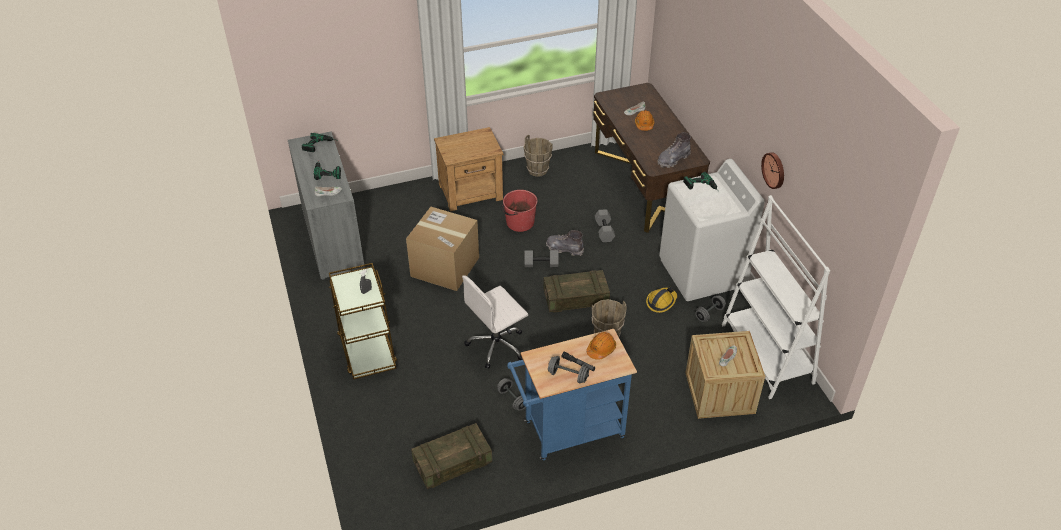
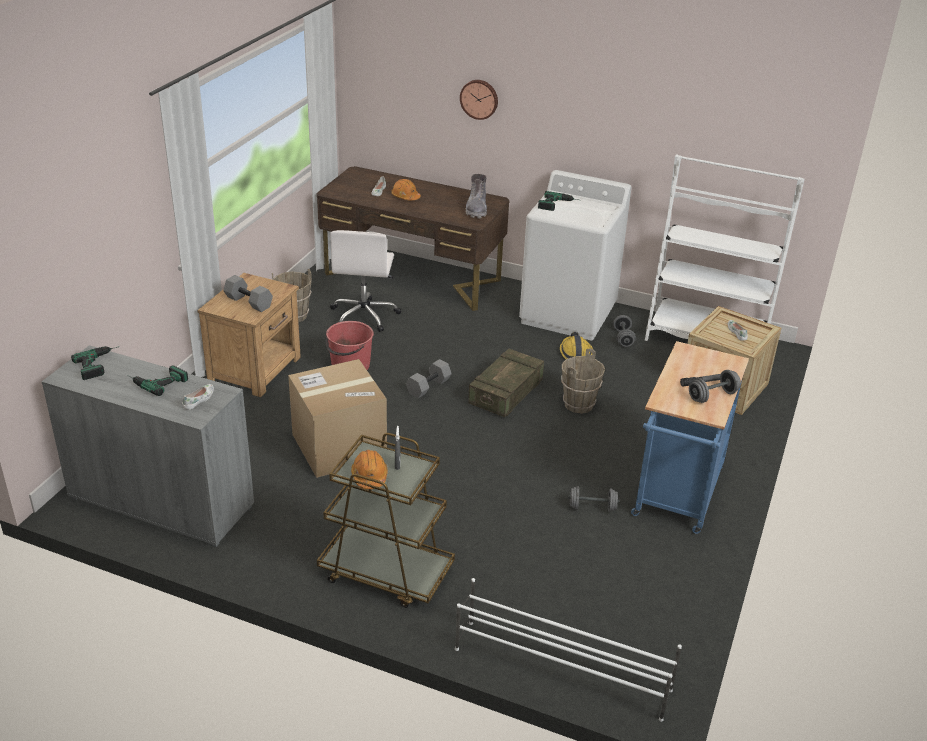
camera: 50 degrees left, 10 degrees down
(366, 462) = (561, 668): none -> white shoe rack
(452, 463) = (636, 599): crate -> none
(497, 345) = (503, 475): white office chair -> white office chair (364, 315)
(564, 249) = (428, 362): grey boot -> none
(601, 349) = (697, 361): orange hard hat -> orange hard hat (369, 476)
(603, 231) = (438, 329): grey dumbbell -> grey dumbbell (247, 302)
(774, 170) = (636, 143): wall clock -> wall clock (479, 99)

